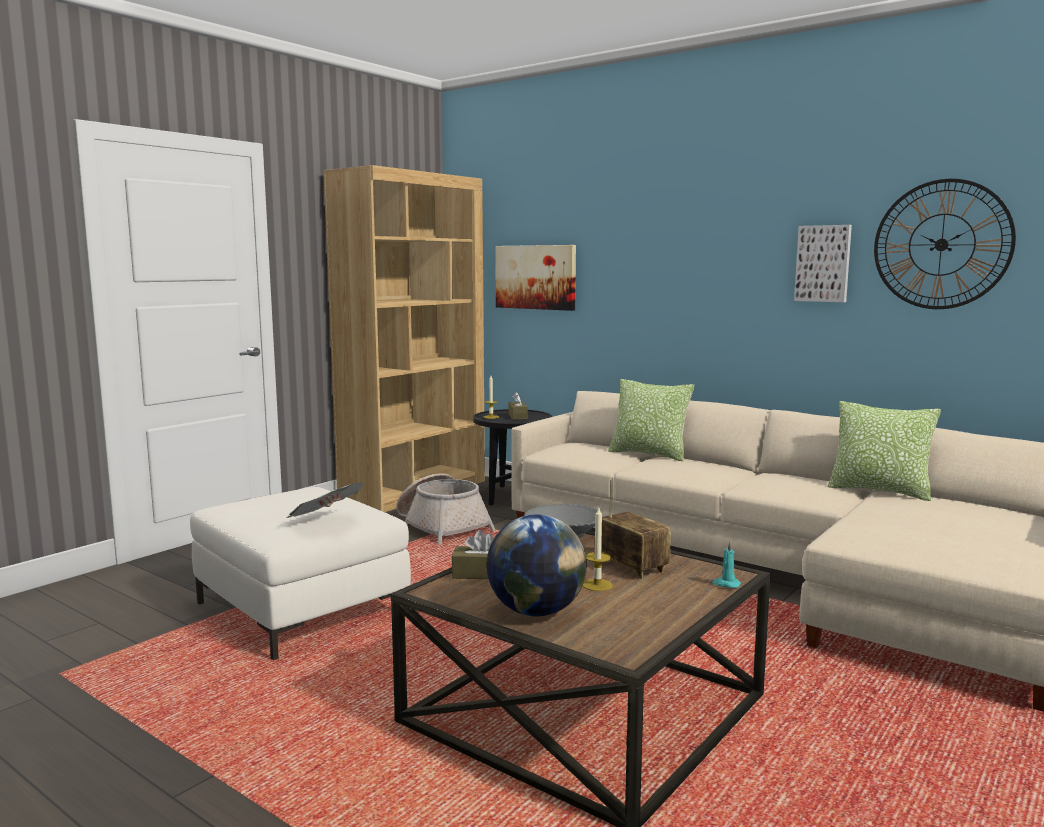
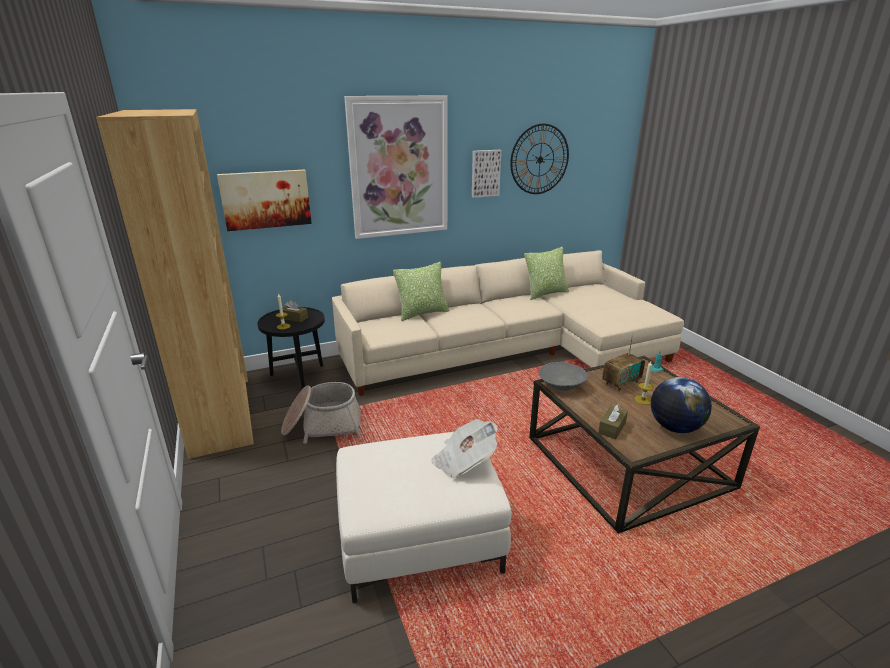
camera: 60 degrees left, 15 degrees up
(632, 567) = (621, 383): radio -> radio turned 150 degrees clockwise
(685, 248) = (399, 168): none -> picture

